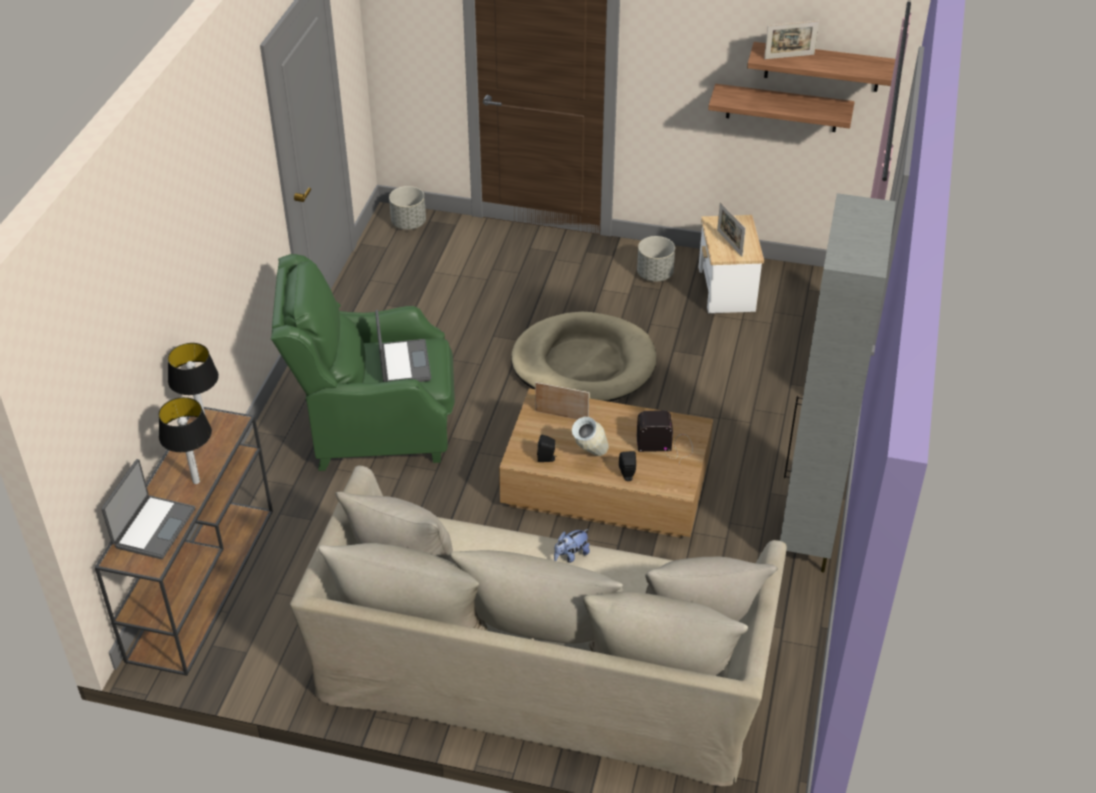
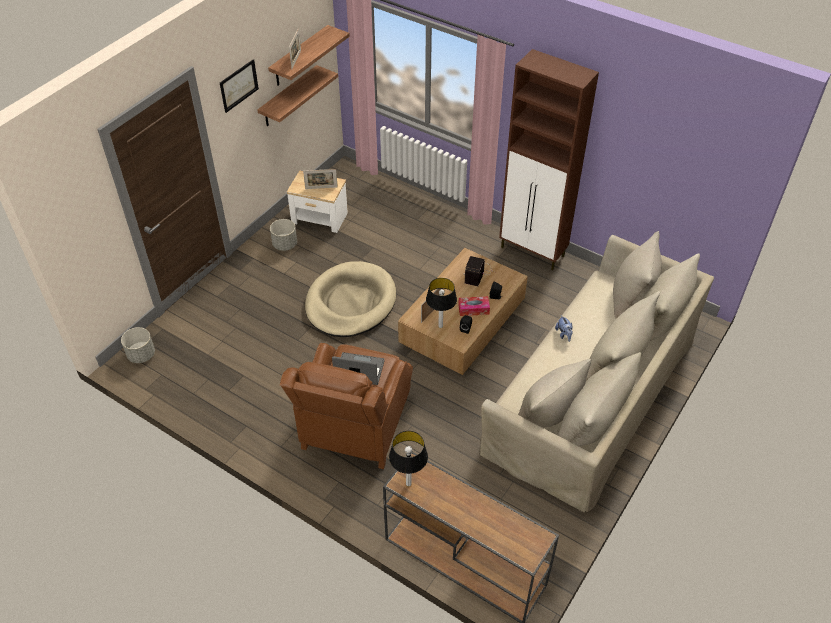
camera: 70 degrees left, 5 degrees up
(153, 527) = (505, 532): laptop -> none
(196, 481) = (466, 497): table lamp -> table lamp (440, 326)
(374, 426) = (354, 427): green armchair -> brown armchair
(589, 457) = (473, 309): vase -> tissue box
(691, 30) = (239, 85): none -> picture
(807, 531) = (533, 252): grey cabinet -> brown cabinet

